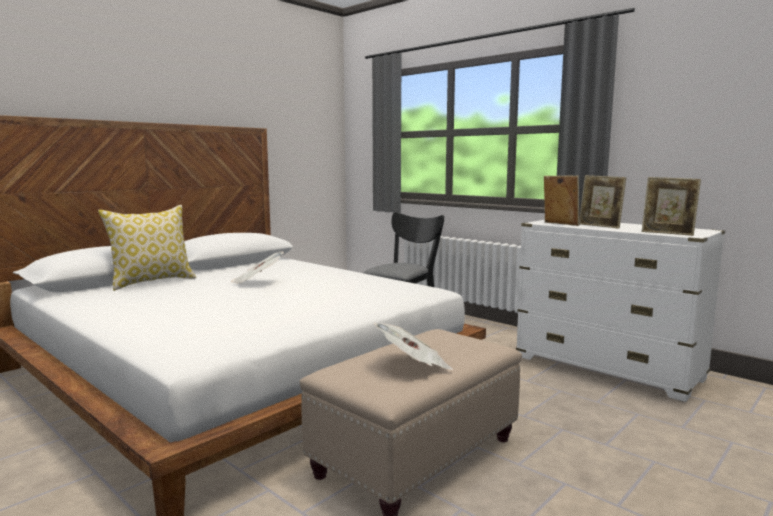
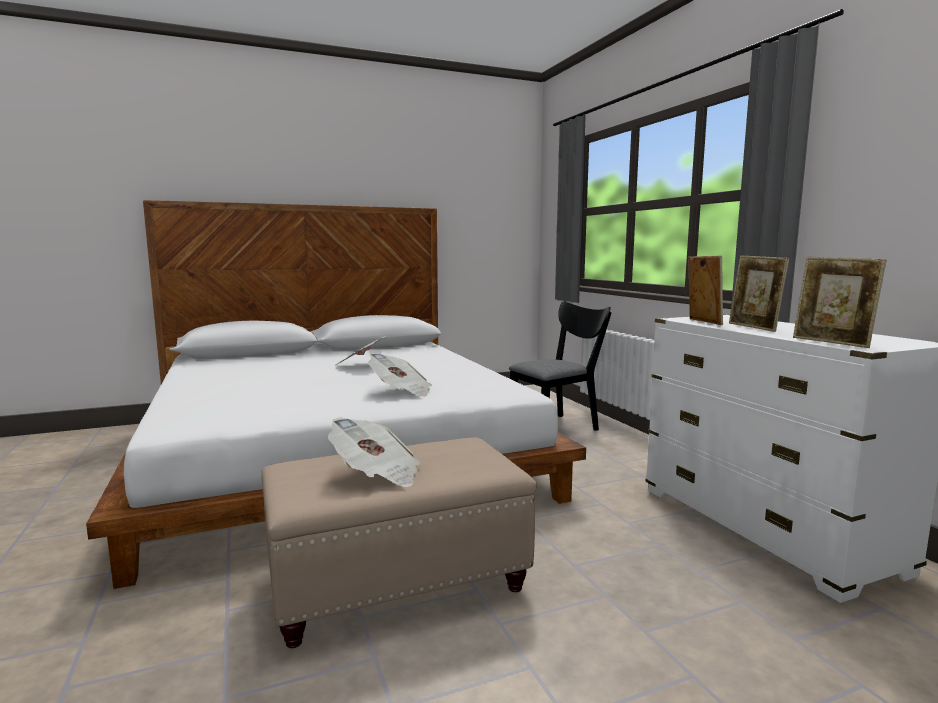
camera: 25 degrees right, 0 degrees up
(152, 282) = (279, 357): pillow -> none
(340, 300) = (401, 392): none -> newspaper

